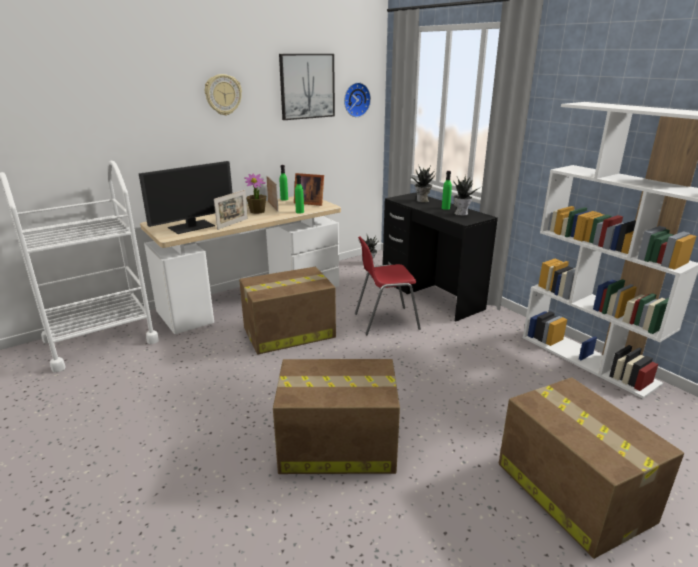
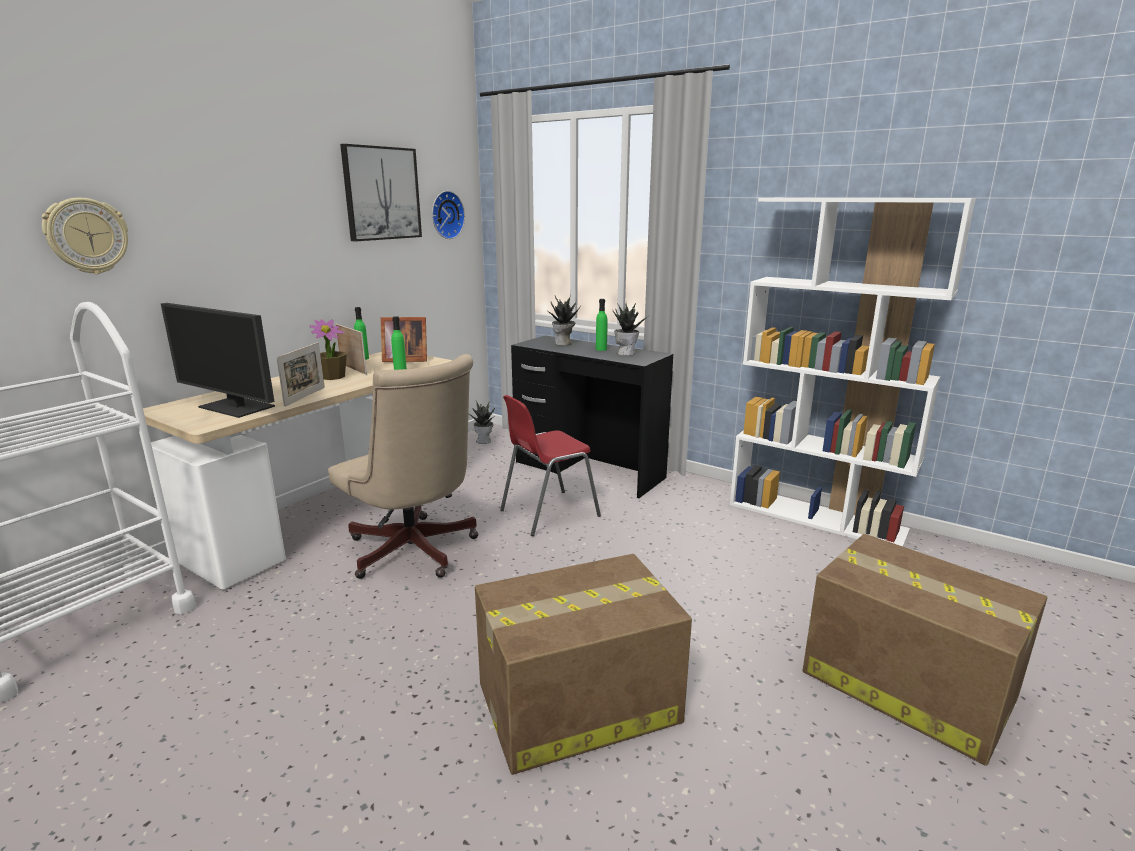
camera: 20 degrees left, 5 degrees down
(192, 227) = (237, 407): monitor -> monitor turned 90 degrees clockwise
(223, 94) = (261, 200): wall clock -> wall clock (87, 236)
(288, 333) = (415, 553): cardboard box -> beige office chair

